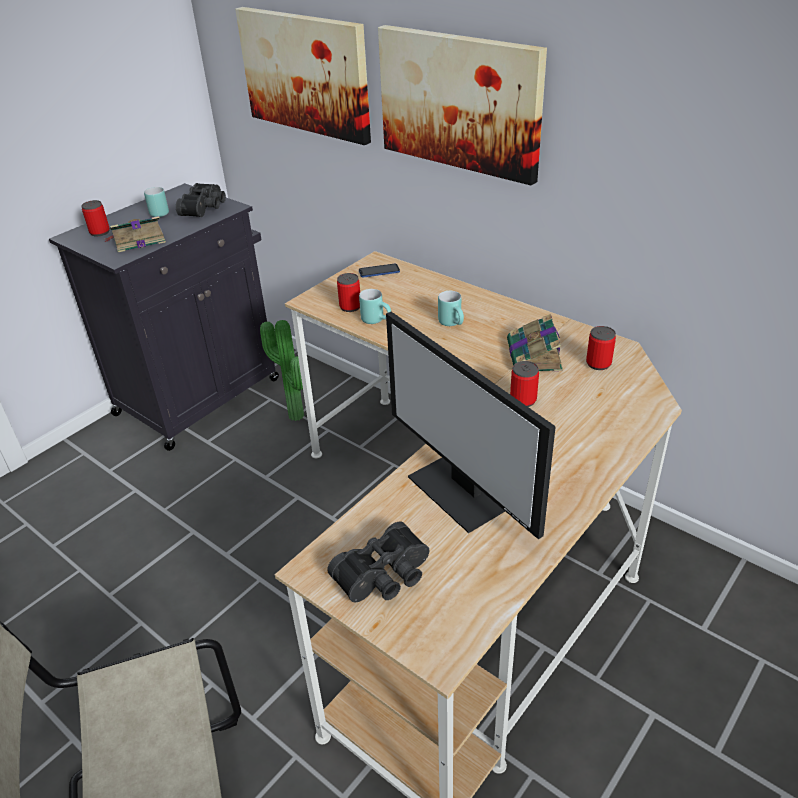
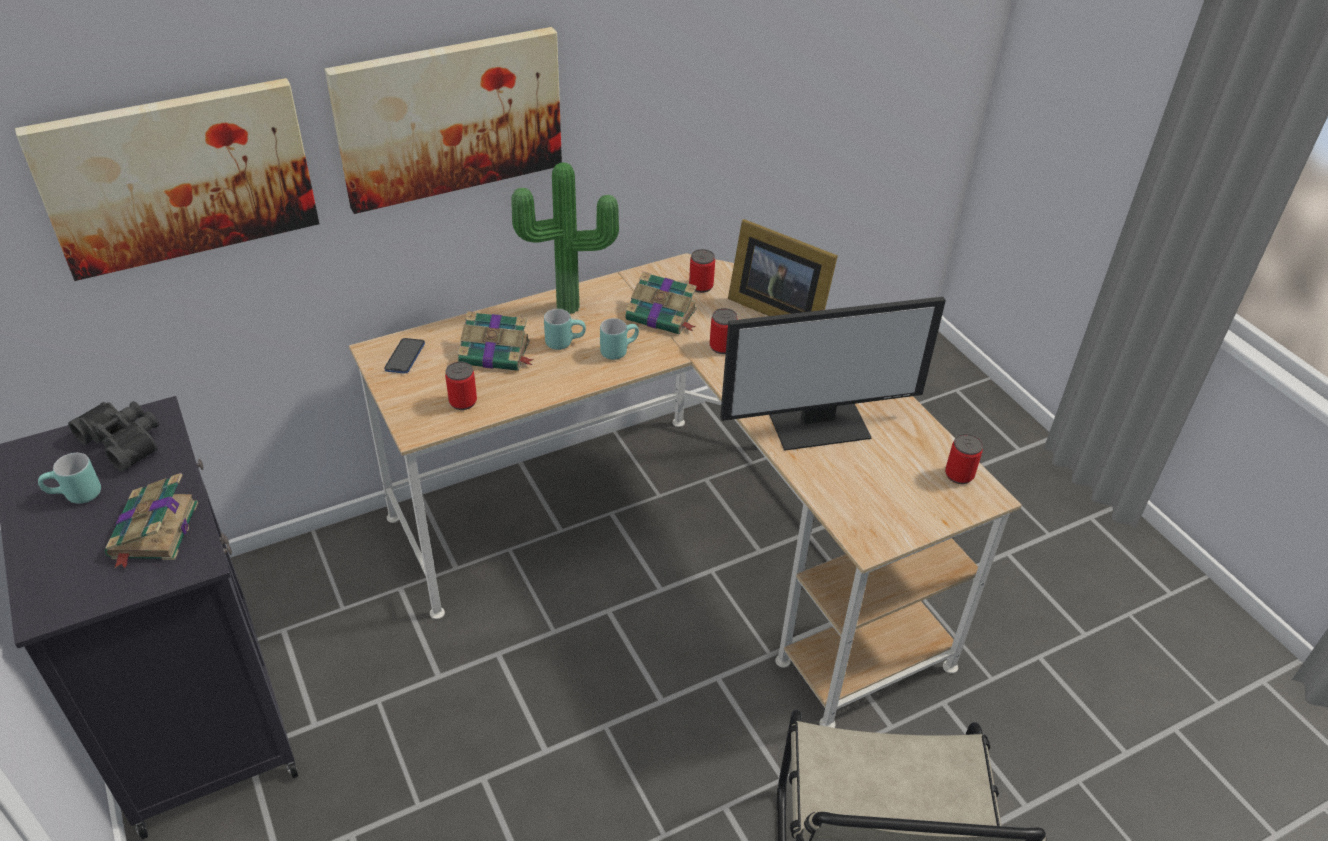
camera: 70 degrees left, 5 degrees up
(100, 232) = (71, 573): can -> can (959, 475)
(293, 417) = (345, 615): potted plant -> potted plant (569, 310)
(377, 320) = (510, 390): turquoise mug -> turquoise mug (618, 350)
(385, 576) = (897, 501): black binoculars -> none
(413, 301) = (496, 353): none -> book
(613, 415) = (776, 309): none -> picture frame

